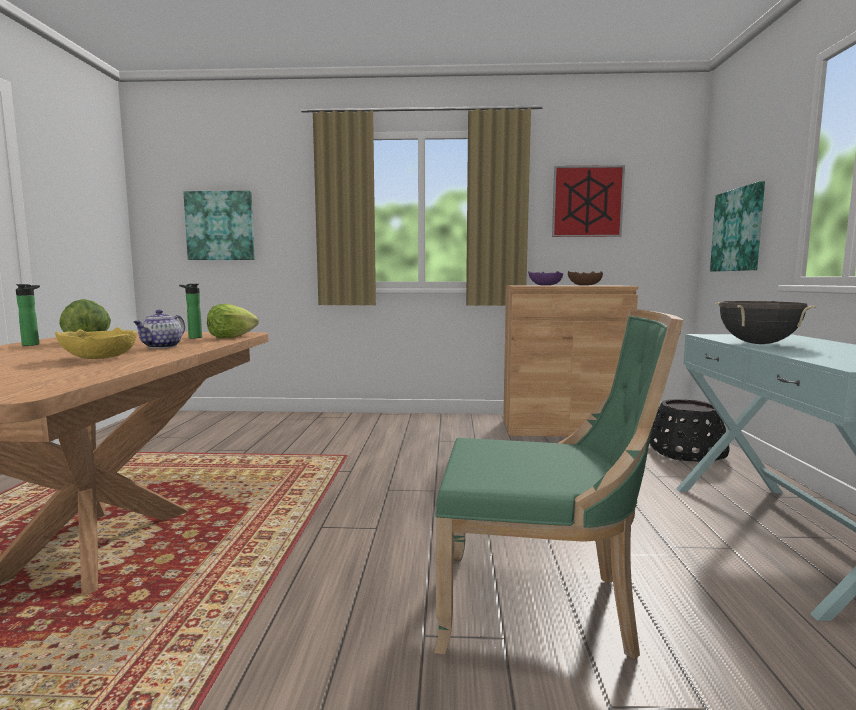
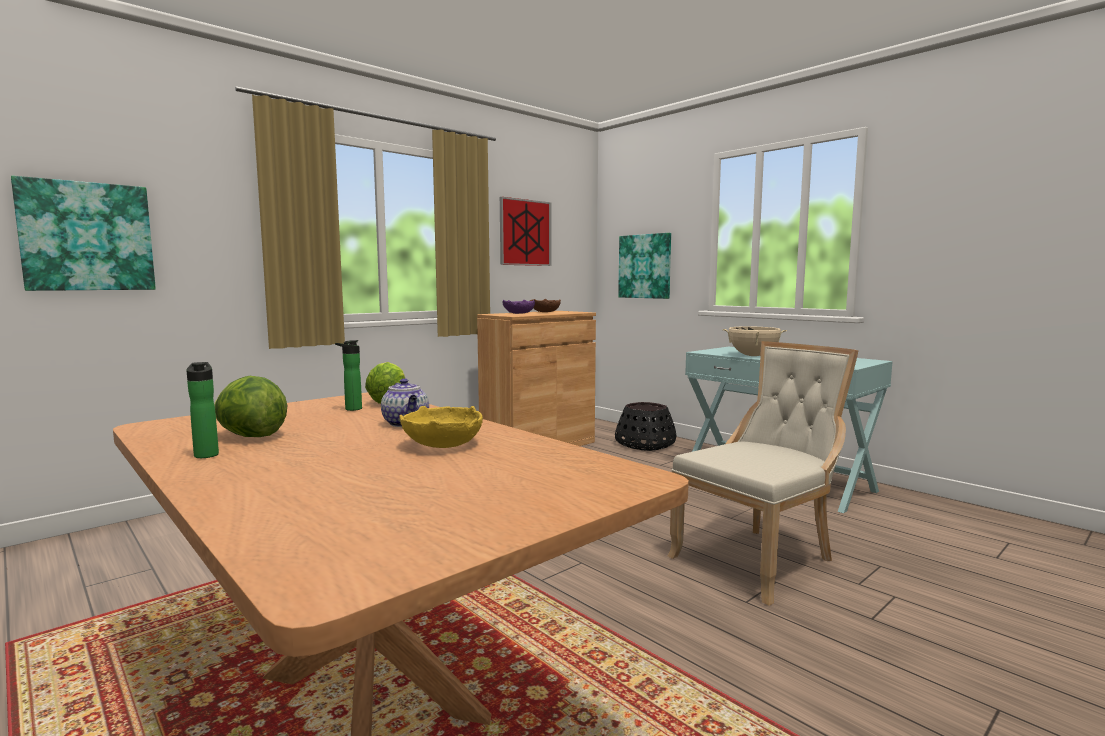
camera: 45 degrees left, 0 degrees up
(541, 607) = (759, 559): green chair -> beige chair
(758, 343) = (752, 356): black cooking pot -> beige cooking pot

